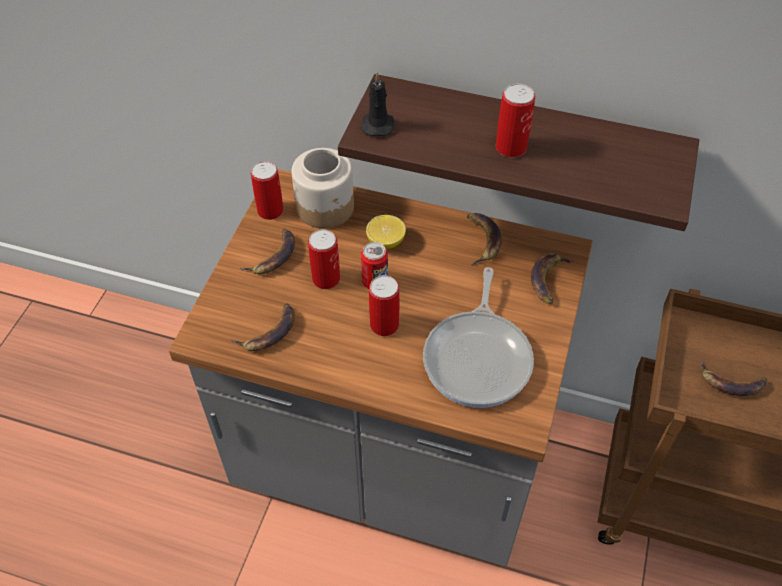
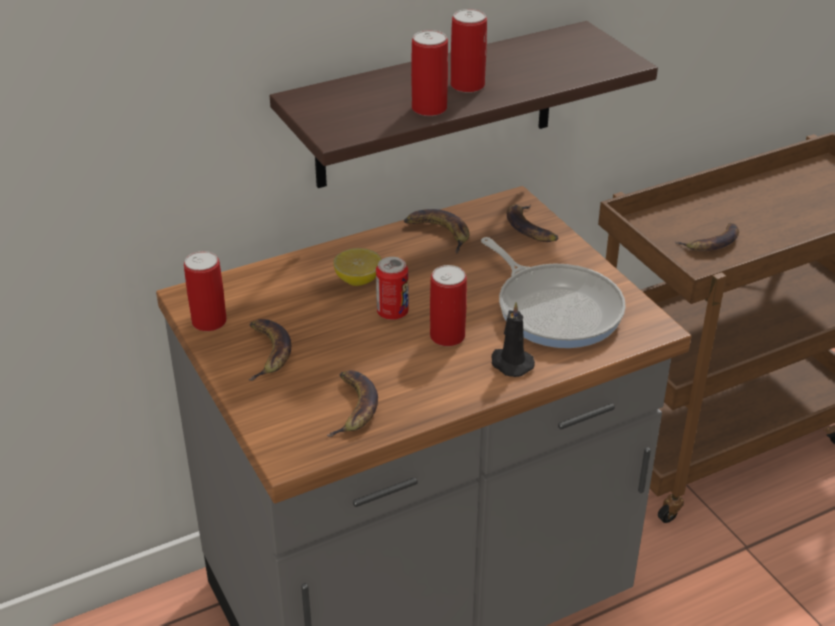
camera: 45 degrees left, 15 degrees down
(326, 207) = (262, 288): jar -> none
(326, 279) = (345, 337): can -> can (429, 108)
(378, 124) = (334, 123): black candle -> black candle (510, 363)

